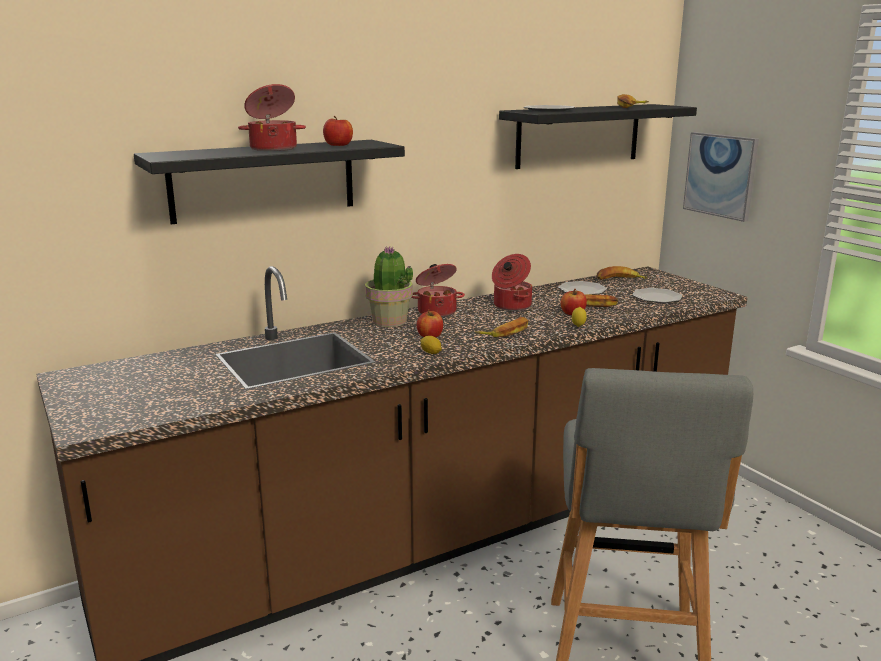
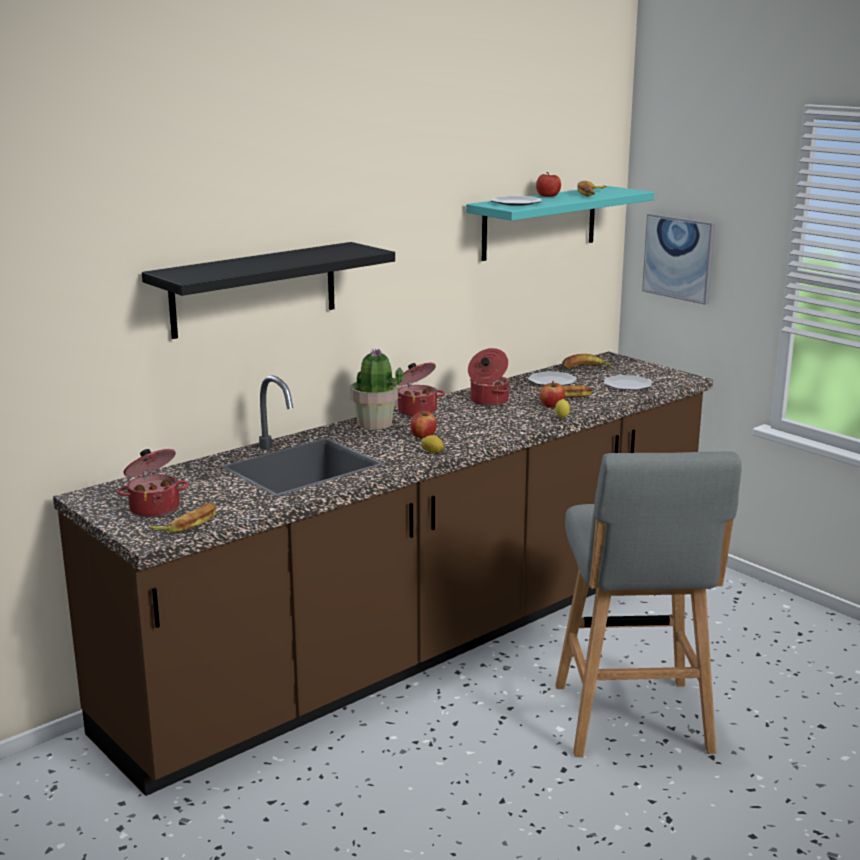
camera: 10 degrees left, 0 degrees up
(273, 148) = (273, 260): cooking pot -> cooking pot (154, 508)
(338, 145) = (330, 252): apple -> apple (548, 196)
(505, 332) = (495, 428): banana -> banana (188, 524)
(578, 135) = (539, 222): black shelf -> turquoise shelf

